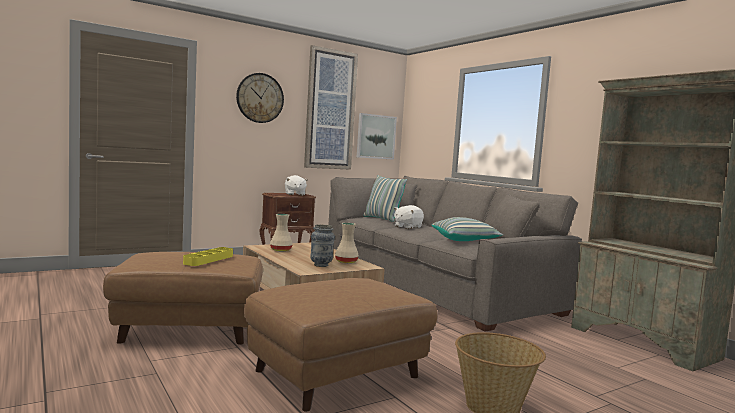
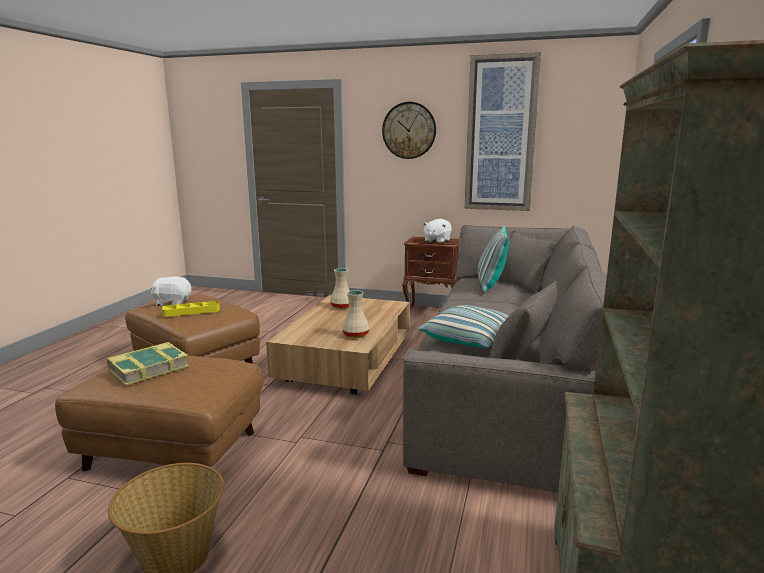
camera: 50 degrees right, 10 degrees up
(321, 265) = (319, 334): vase -> none
(326, 290) = (148, 368): none -> book
(376, 136) = (575, 165): picture -> none
(407, 227) = (478, 304): white plush toy -> white plush toy (172, 303)

